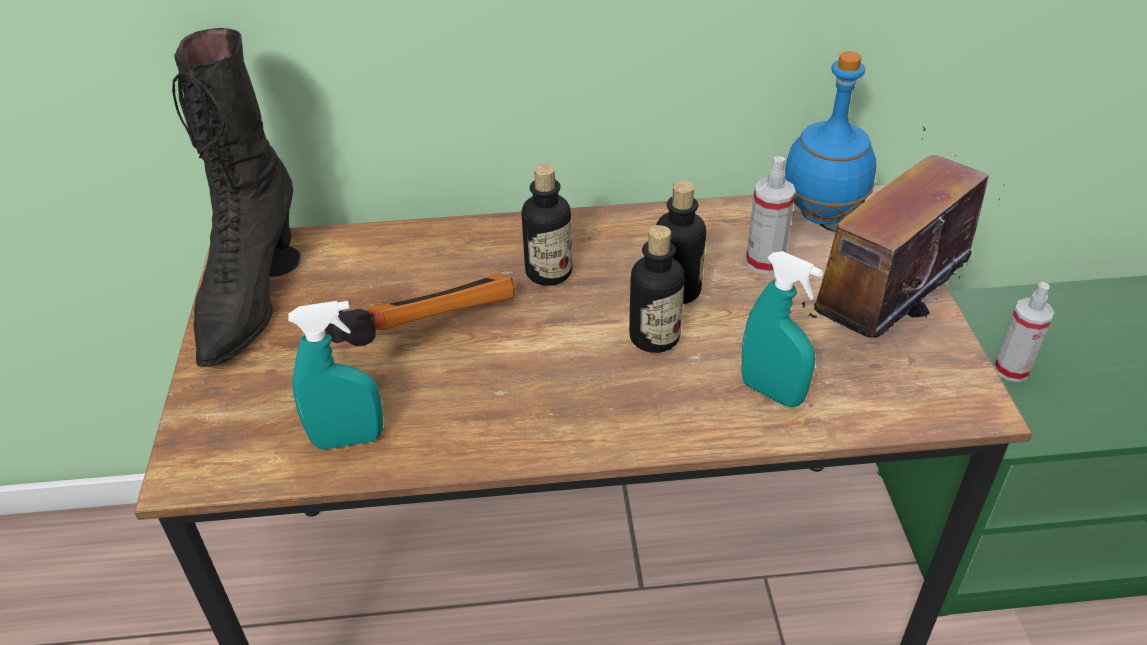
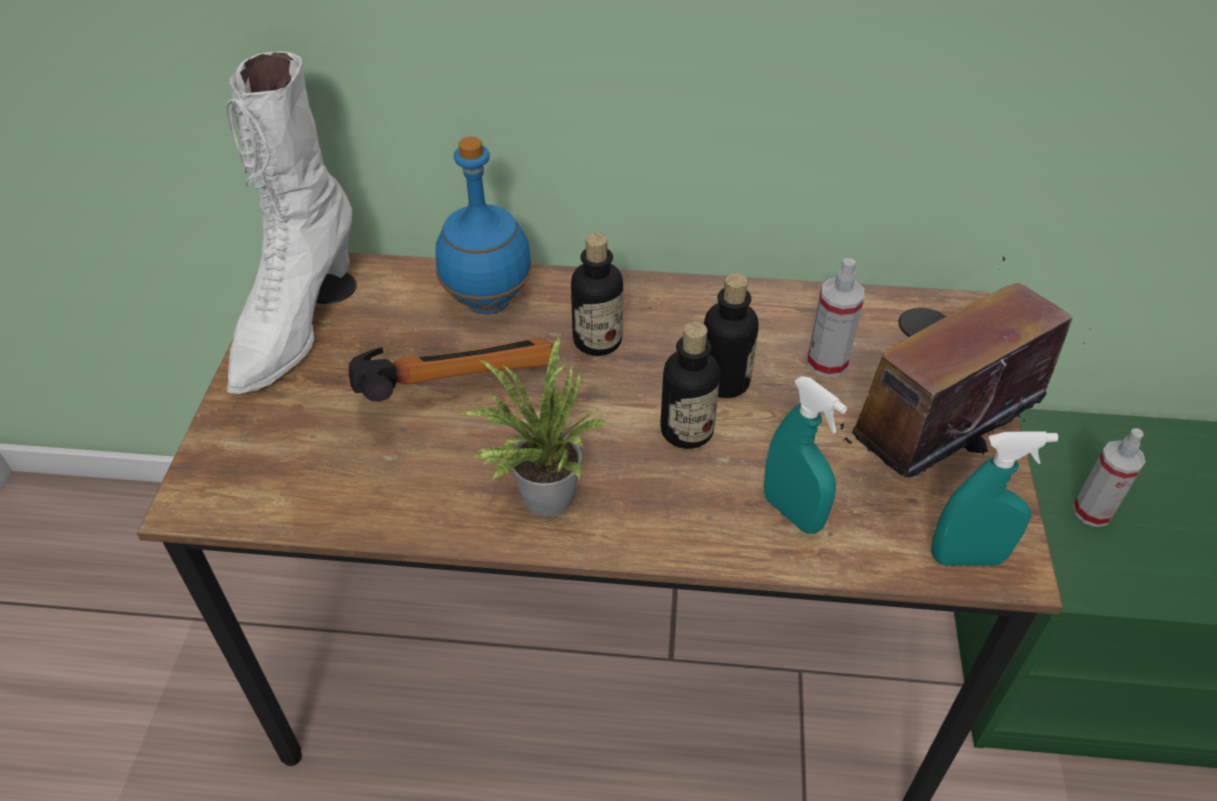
camera: 10 degrees right, 5 degrees up
(249, 296) = (296, 322): black boot -> white boot
(348, 439) = (352, 492): turquoise spray bottle -> turquoise spray bottle (967, 557)
(533, 414) = (540, 495): none -> potted plant
(820, 215) = (903, 317): blue bottle -> blue bottle (486, 301)

